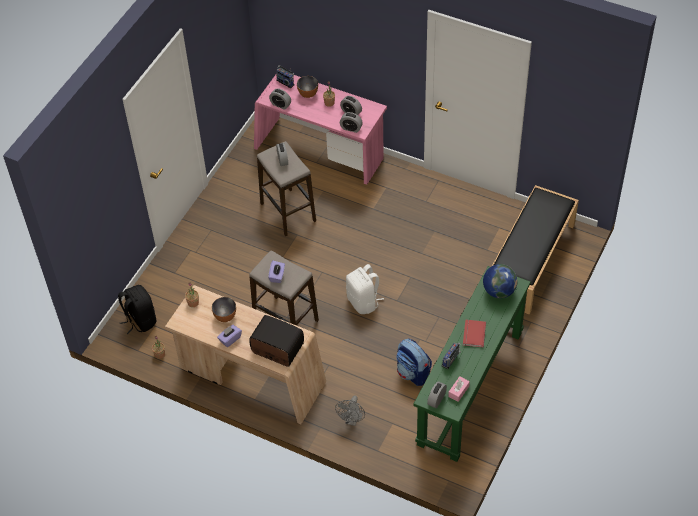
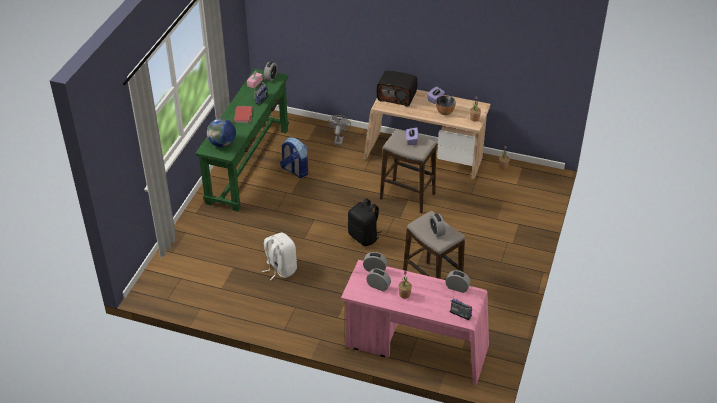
camera: 170 degrees right, 10 degrees down
(140, 320) = (531, 187): black backpack -> black backpack (364, 237)
(308, 94) = (430, 302): bowl -> none
(363, 302) = (343, 215): white backpack -> white backpack (280, 269)
(531, 261) = (192, 260): black bench -> none

